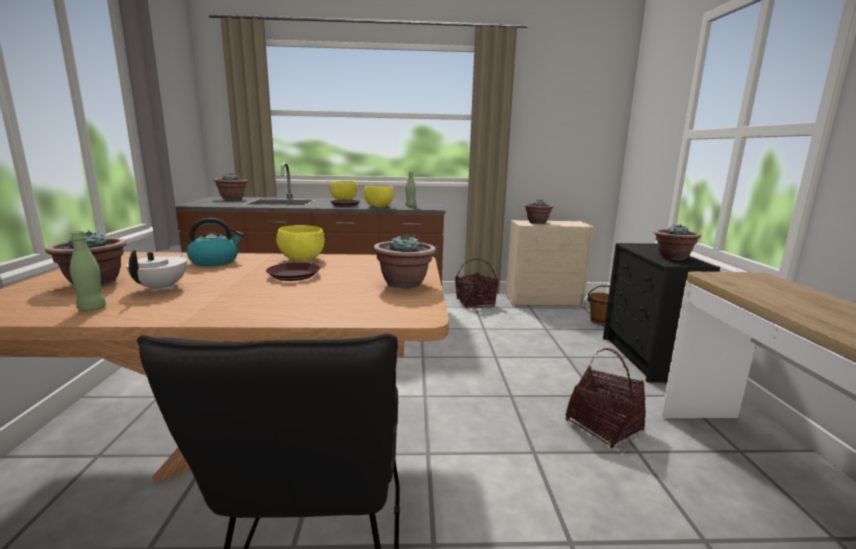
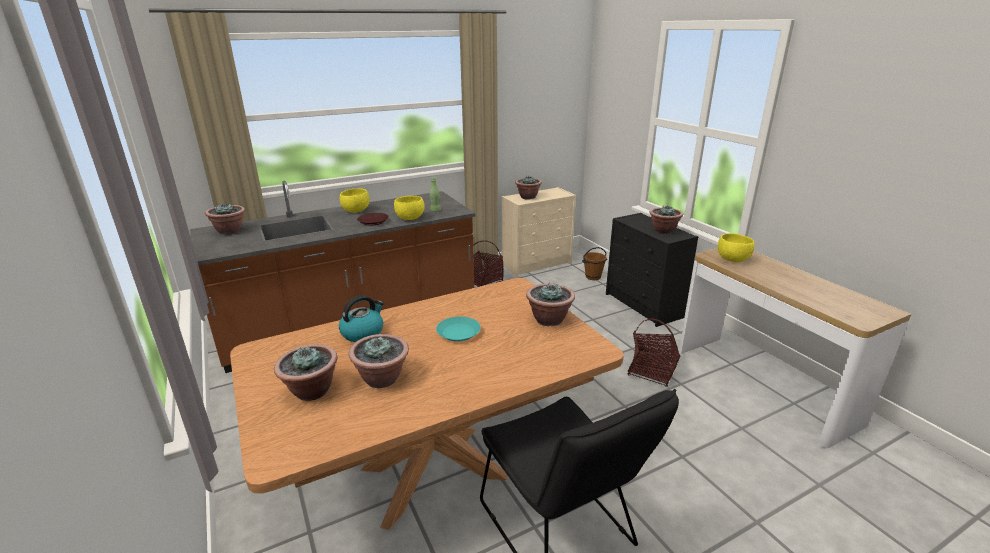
camera: 25 degrees left, 10 degrees up
(92, 308) = (373, 417): green bottle -> none
(162, 288) = (382, 378): white teapot -> potted plant
(294, 275) = (458, 333): brown plate -> turquoise plate
(301, 260) = (432, 310): yellow bowl -> yellow bowl (733, 260)

